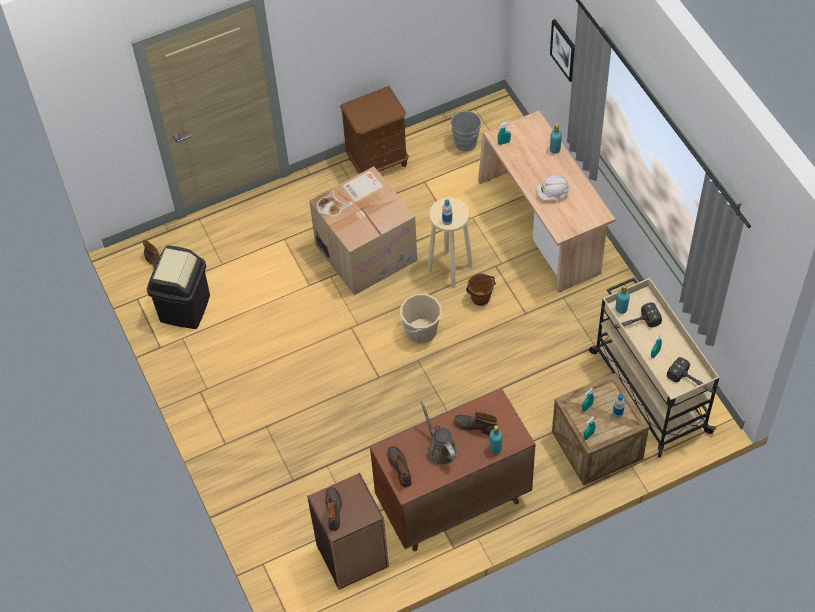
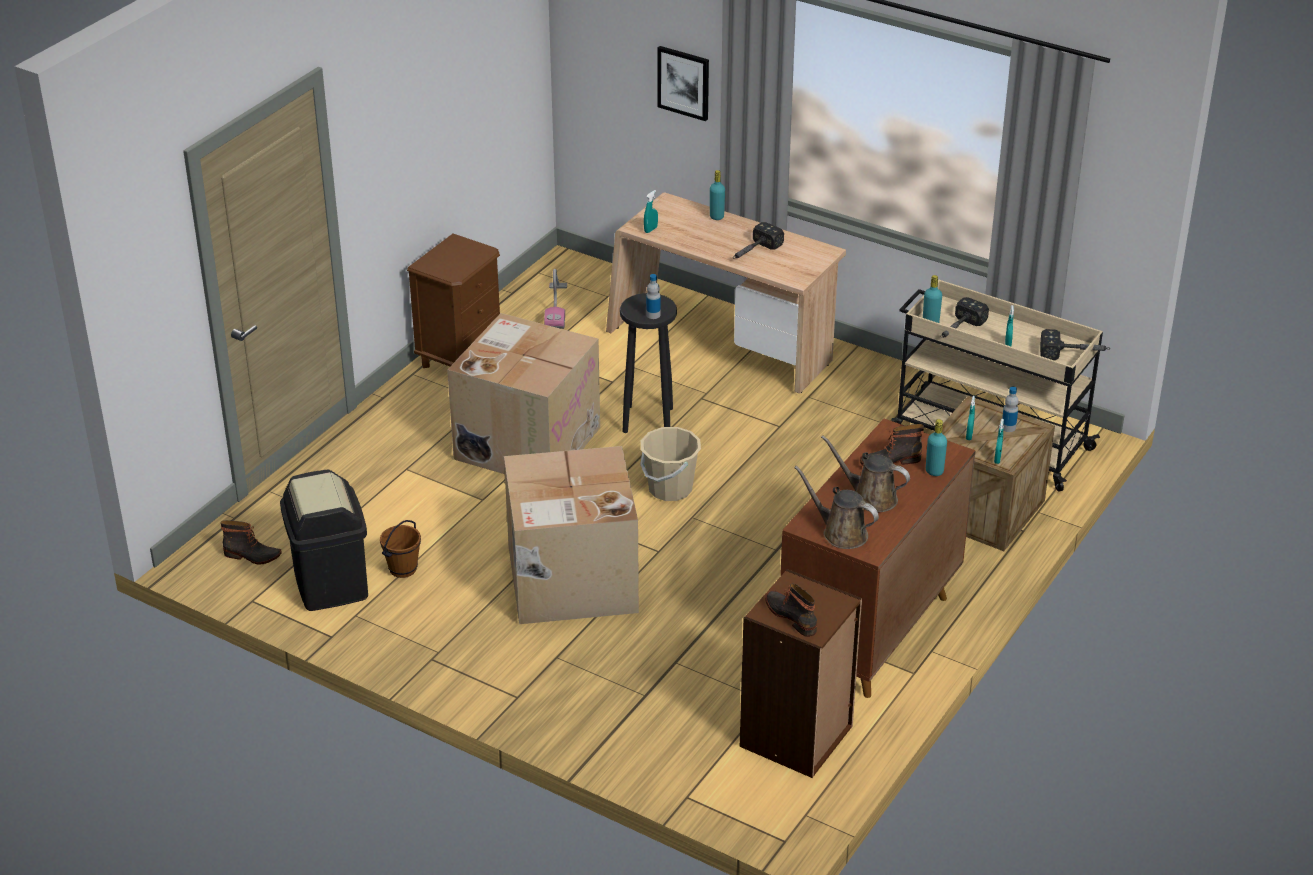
camera: 35 degrees left, 20 degrees down
(313, 374) = (570, 581): none -> cardboard box
(400, 467) = (841, 533): boot -> brown watering can
(450, 268) = (648, 420): beige stool -> black stool
(464, 144) = (556, 307): grey bucket -> vacuum cleaner
(480, 298) = (712, 433): brown bucket -> brown bucket (402, 569)
(552, 193) = (753, 252): white hard hat -> hammer

